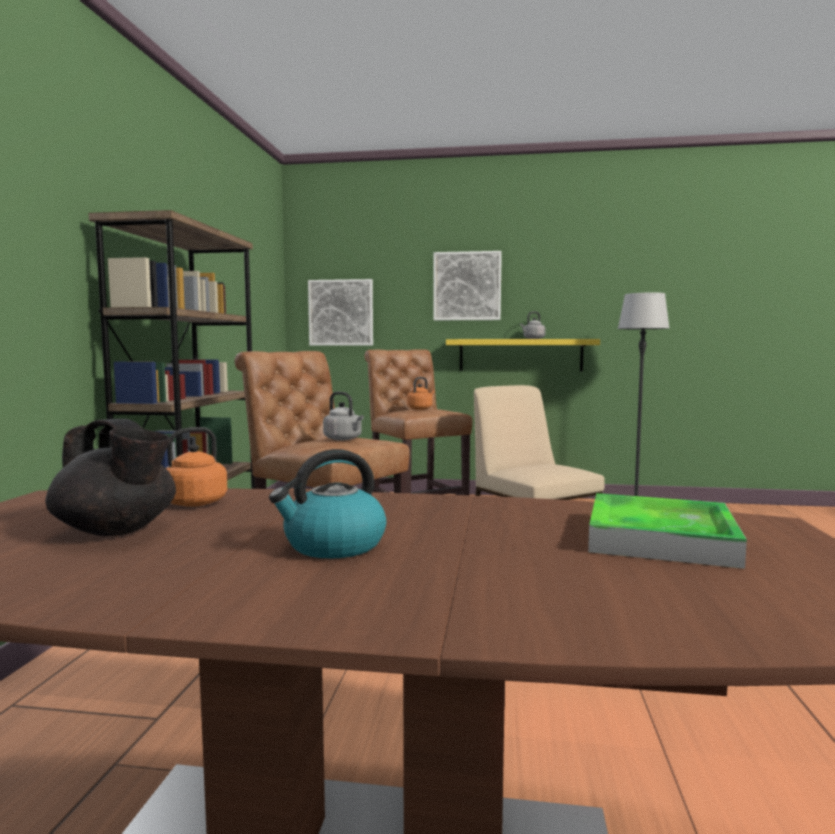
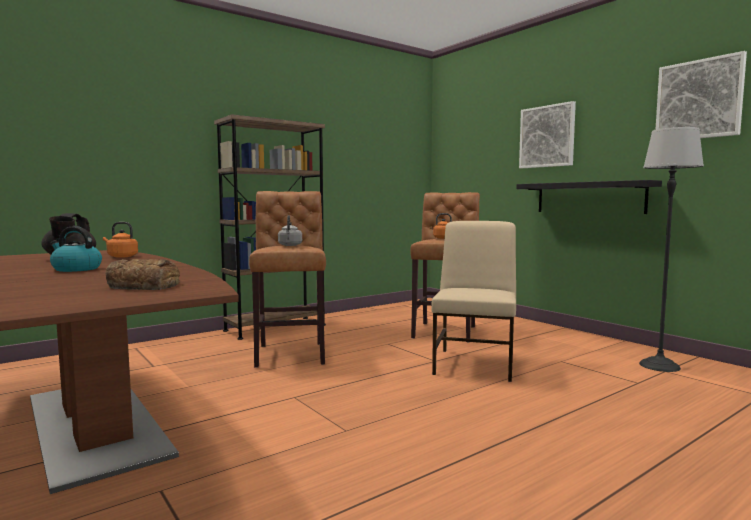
camera: 45 degrees right, 0 degrees up
(341, 313) = (461, 165): picture -> picture (698, 100)
(520, 355) = (589, 197): yellow shelf -> black shelf
(533, 338) = (592, 181): grey kettle -> none
(660, 538) = (144, 285): tray -> bread

